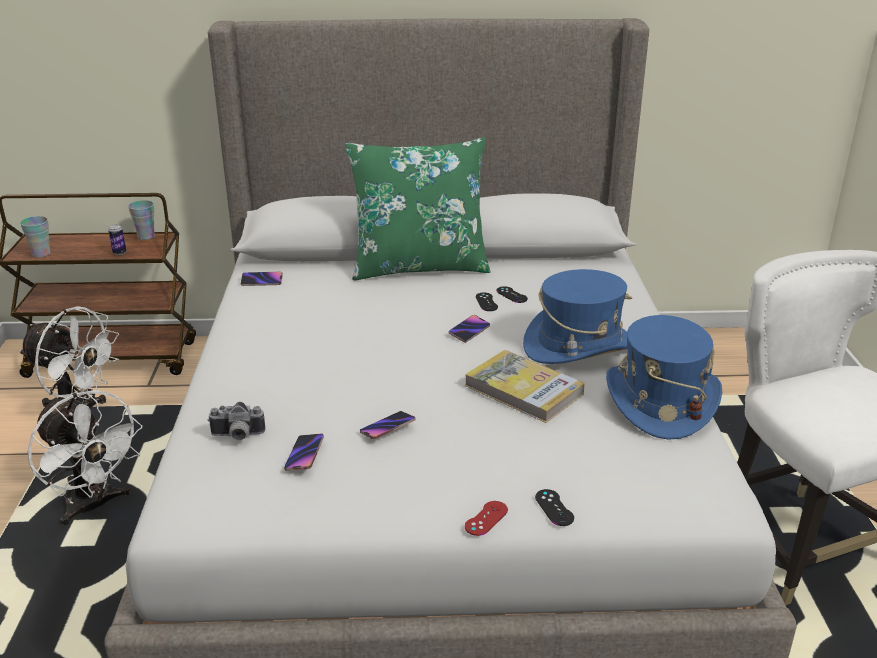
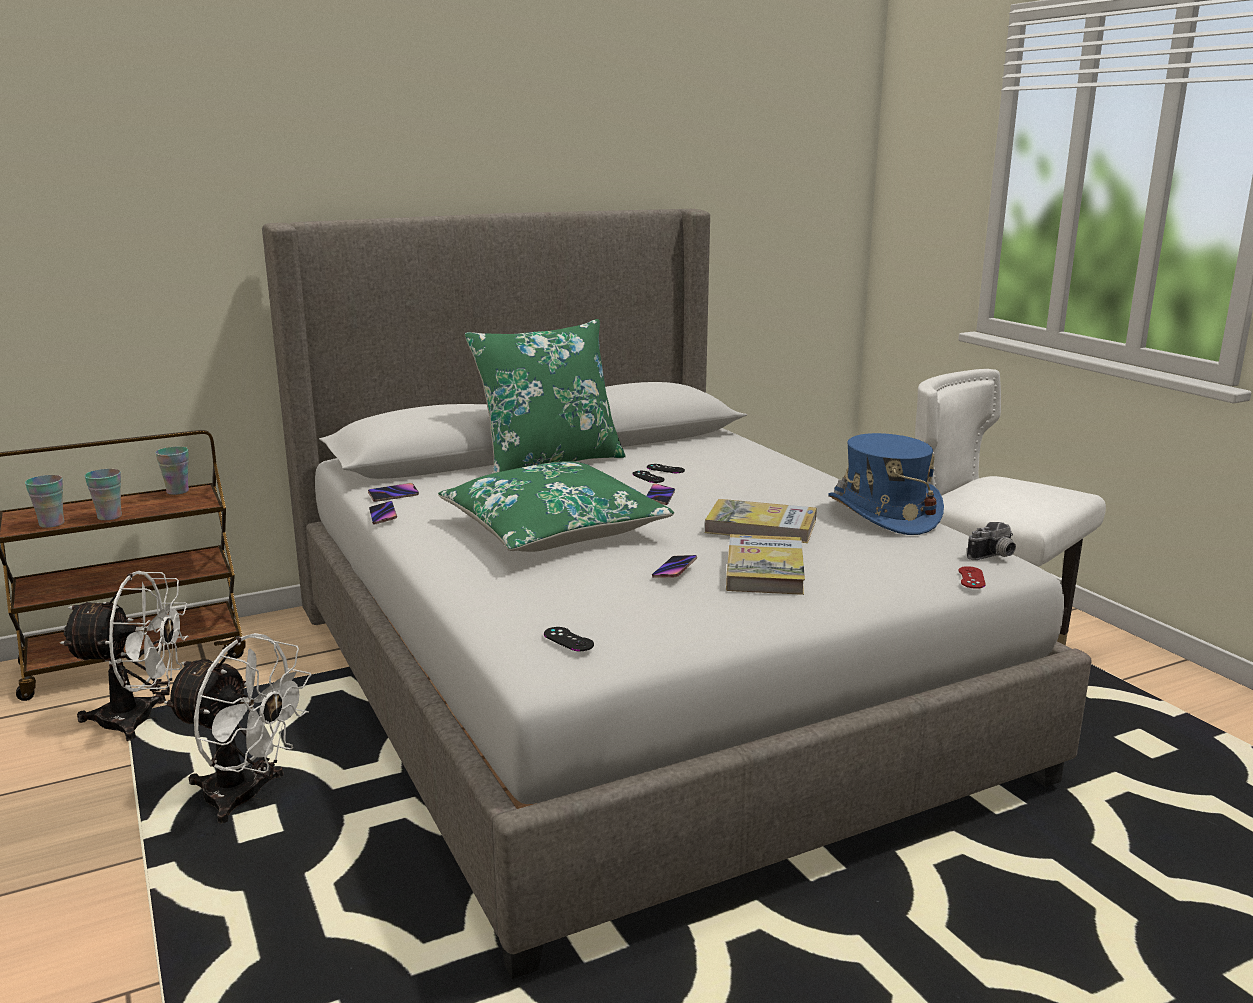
camera: 25 degrees left, 10 degrees down
(81, 254) = (109, 517): none -> cup
(119, 252) = (159, 509): can -> none
(237, 436) = (534, 602): camera -> camera (994, 557)
(304, 455) = (622, 600): phone -> phone (383, 515)
(340, 351) = (553, 530): none -> green pillow
(470, 448) = (764, 570): none -> book
(486, 518) = (838, 609): red game controller -> red game controller (971, 578)
(554, 508) = (885, 591): black game controller -> black game controller (568, 639)
(579, 346) = (771, 492): blue hat -> none

